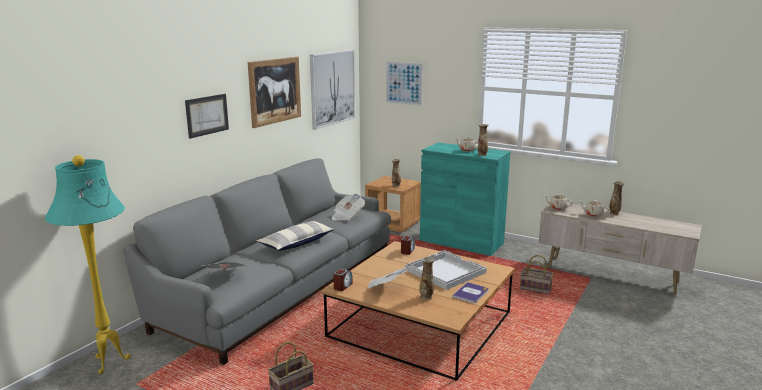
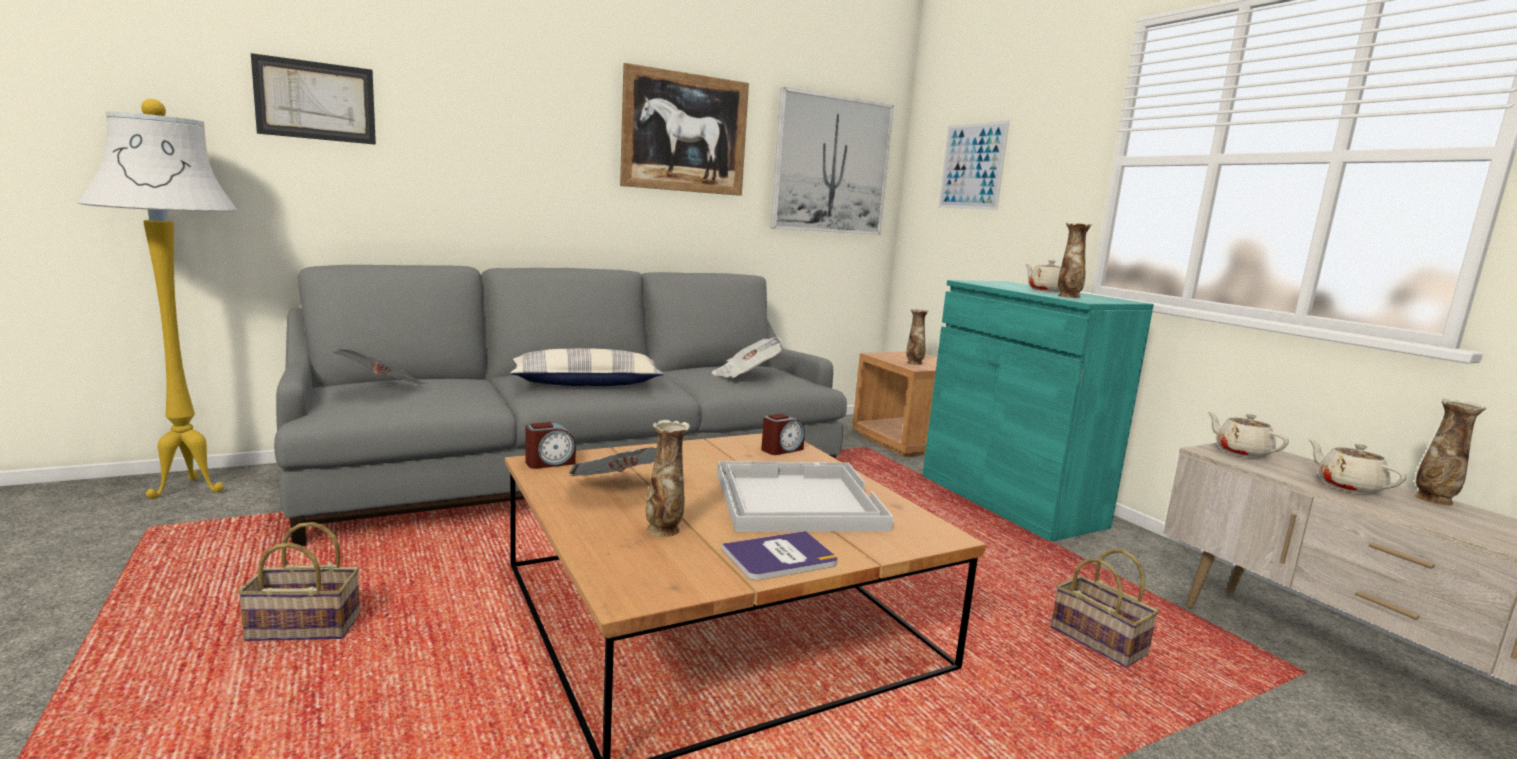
camera: 30 degrees right, 5 degrees down
(110, 362) = (192, 489): turquoise floor lamp -> white floor lamp
(207, 115) = (515, 134): picture -> picture (316, 101)

